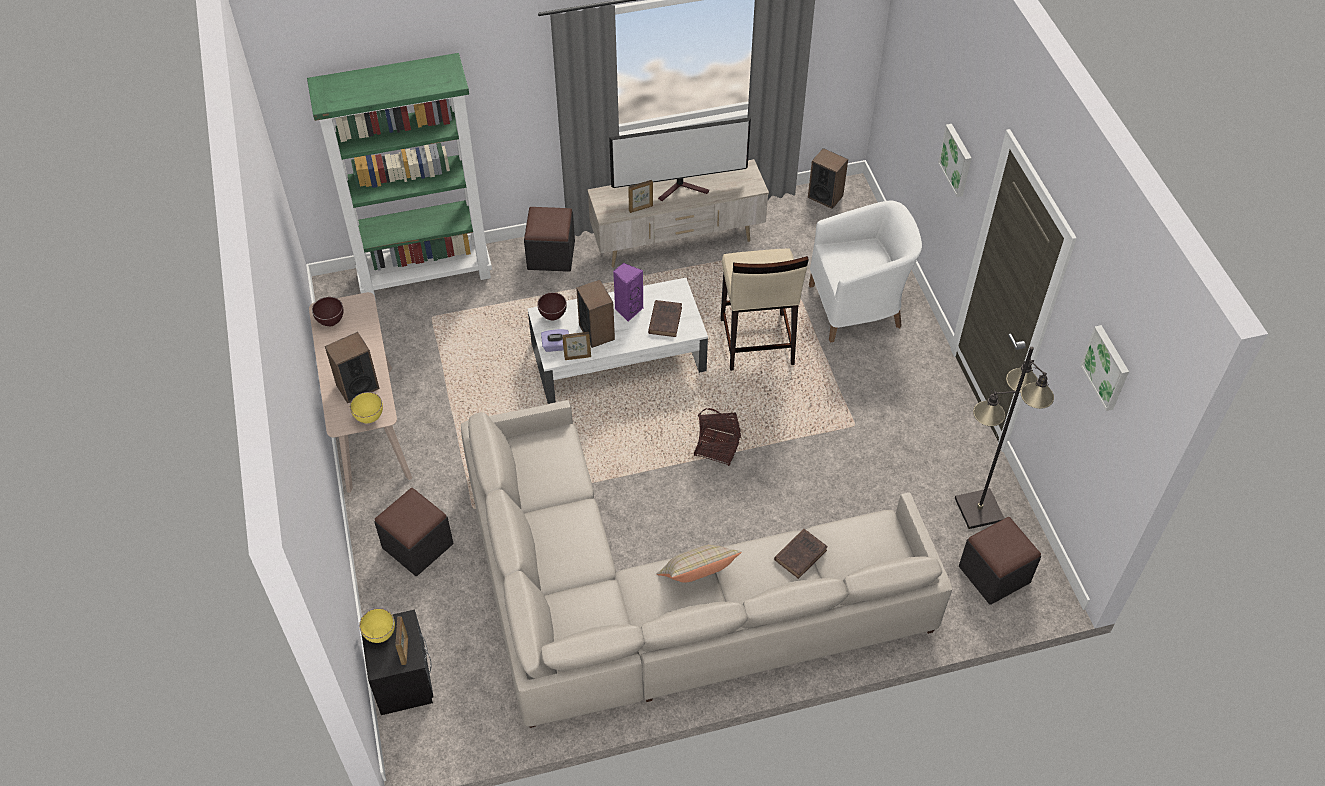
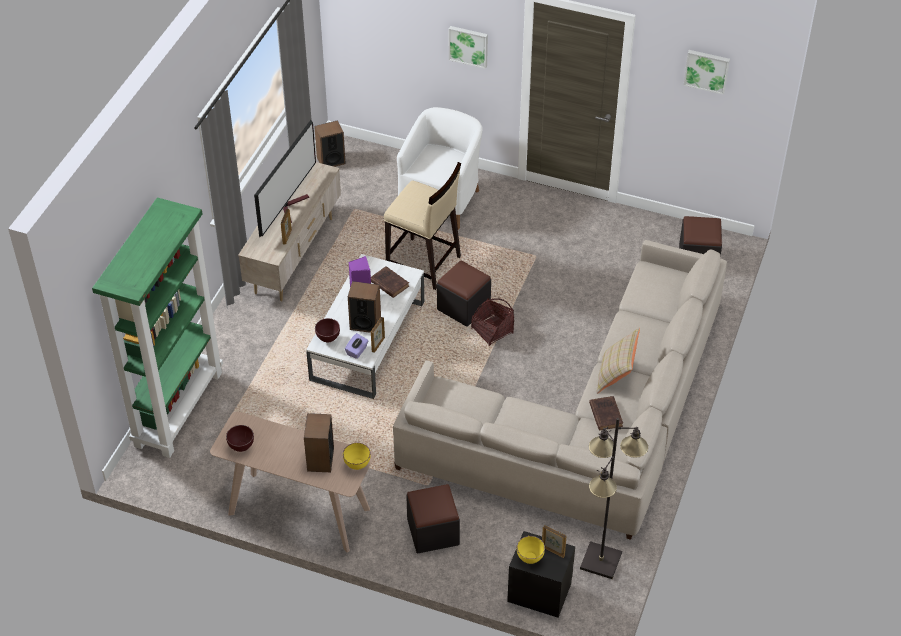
camera: 55 degrees left, 5 degrees down
(551, 255) = (234, 328): black ottoman -> black ottoman (463, 307)
(801, 554) = (639, 317): brown book -> brown book (605, 414)
(978, 510) = (648, 238): black floor lamp -> black floor lamp (601, 561)

